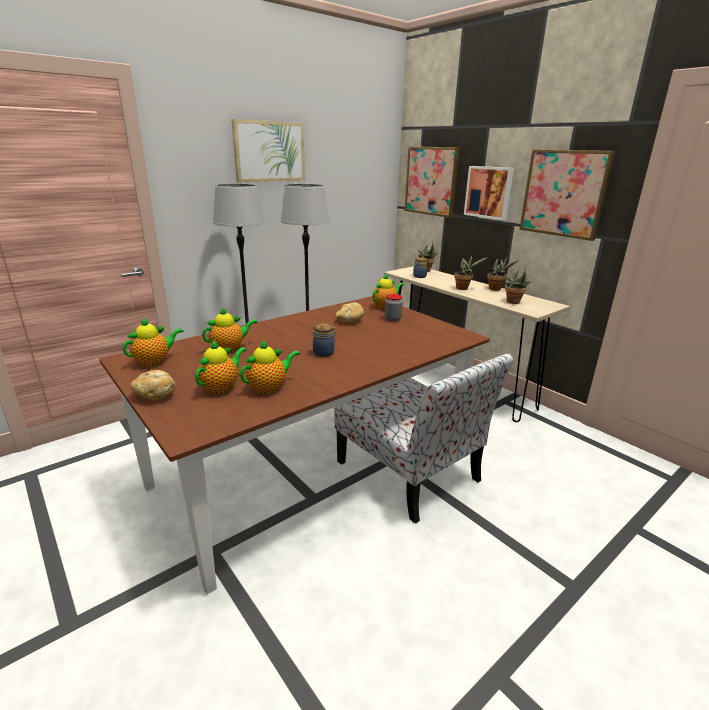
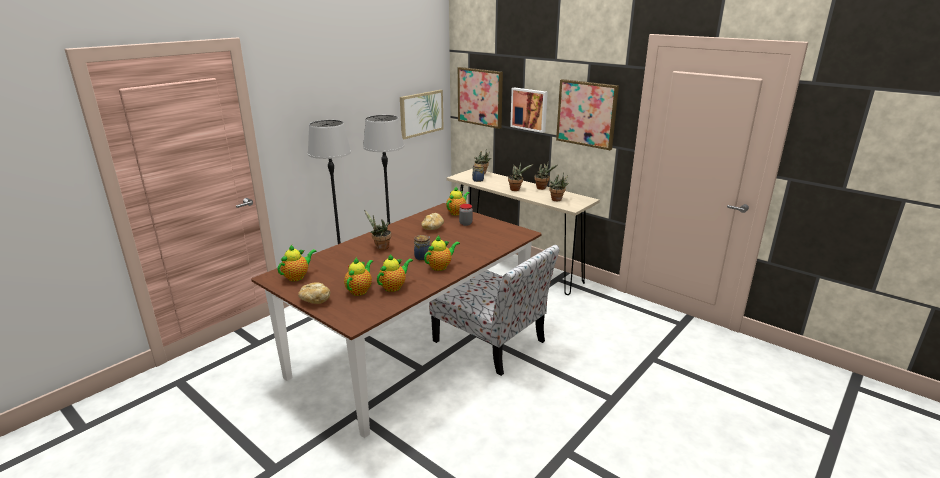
camera: 10 degrees left, 0 degrees up
(230, 349) = (349, 261): teapot -> teapot (440, 267)
(269, 151) = (345, 87): picture -> picture (421, 113)
(276, 336) = (380, 247): none -> potted plant

